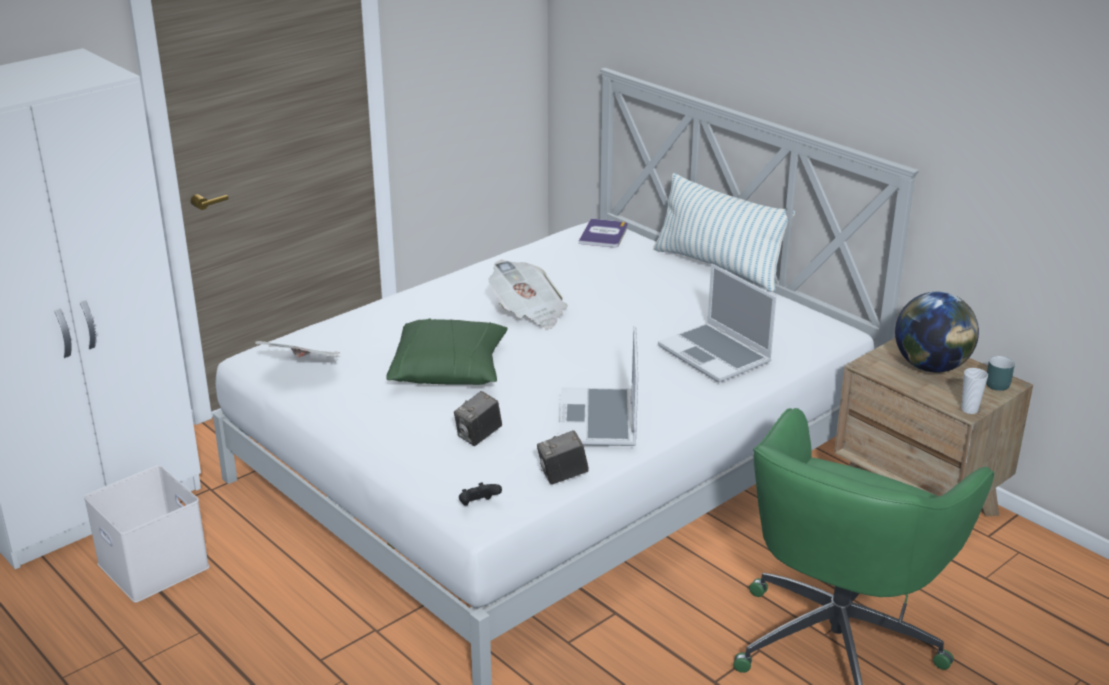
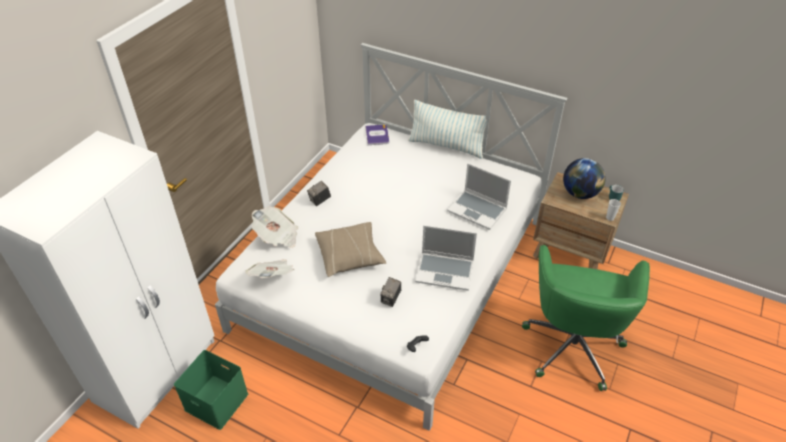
camera: 20 degrees left, 15 degrees up
(150, 565) = (215, 402): white storage box -> green storage box
(449, 370) = (350, 256): green pillow -> beige pillow
(528, 313) = (369, 203): newspaper -> newspaper (277, 236)
(562, 476) = (447, 314): camera -> camera (319, 200)
(599, 421) = (445, 271): laptop -> laptop turned 60 degrees counterclockwise

